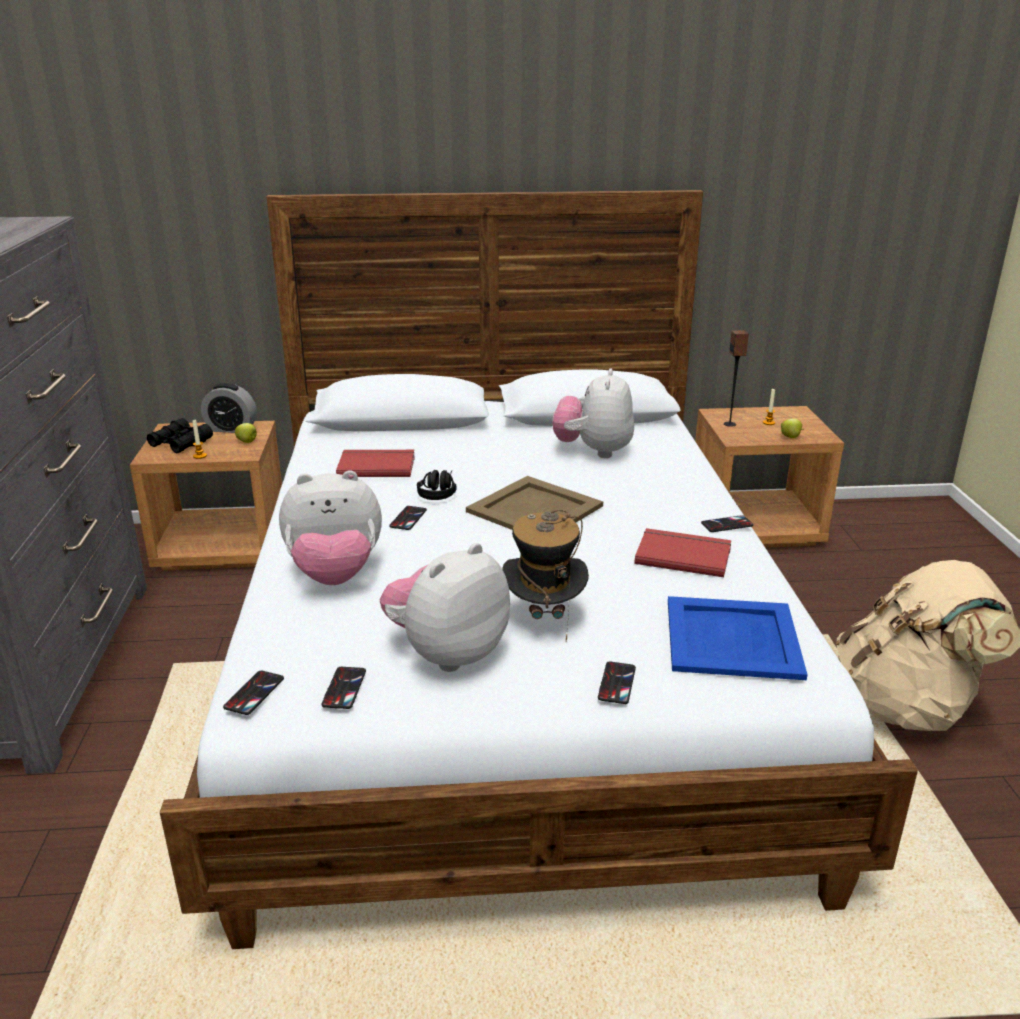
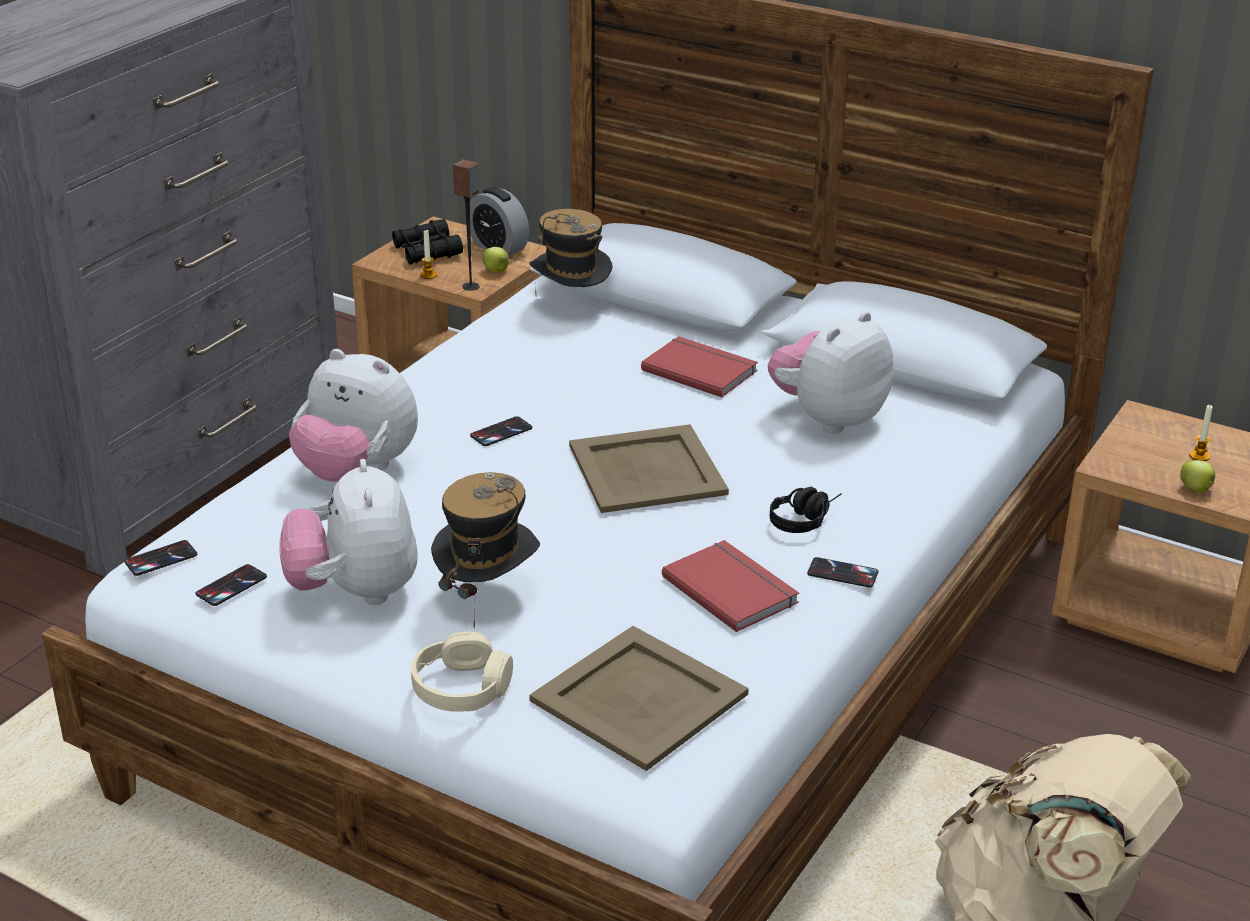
camera: 35 degrees right, 5 degrees up
(351, 439) = (571, 307): none -> hat
(376, 466) = (553, 353): red book -> red book (700, 369)
(438, 492) = (573, 410): black headphones -> black headphones (805, 518)
(447, 653) = (355, 592): plush toy -> plush toy turned 90 degrees counterclockwise
(616, 683) = (462, 688): phone -> beige headphones
(730, 424) = (1135, 439): speaker -> speaker (471, 287)
(731, 639) = (637, 697): blue tray -> beige tray

